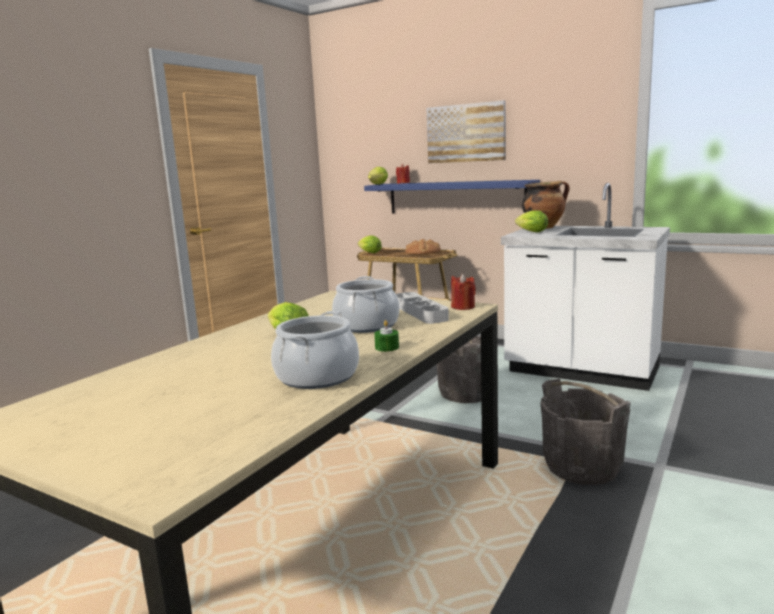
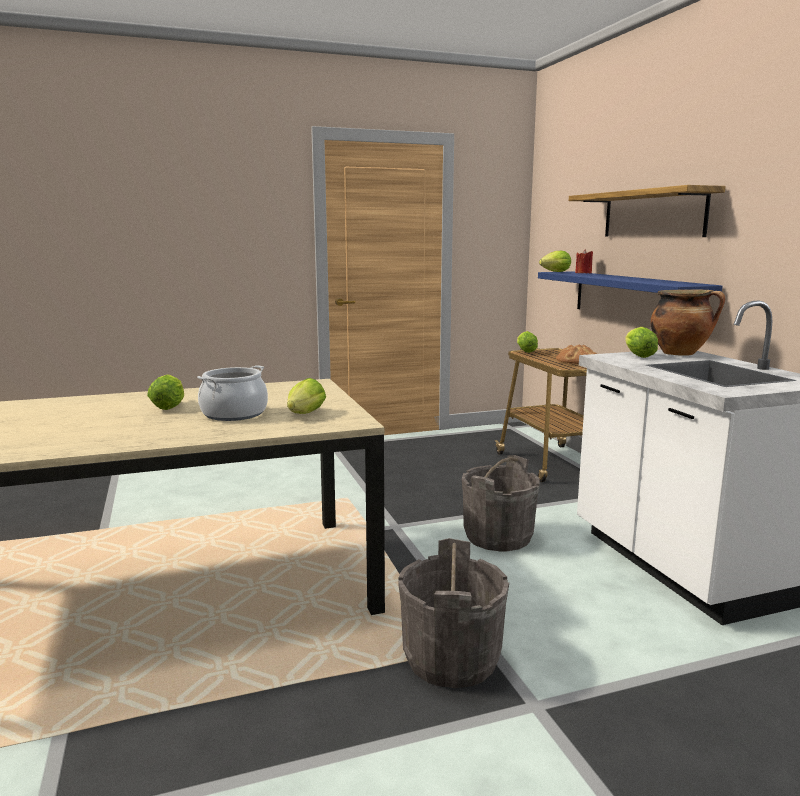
camera: 40 degrees right, 0 degrees up
(316, 376) = (76, 439): cooking pot -> none
(387, 347) = (177, 434): green candle -> none
(419, 312) = (304, 415): grey tray -> lettuce
(463, 307) = (348, 420): red candle -> none
(466, 133) = (653, 214): picture -> shelf

